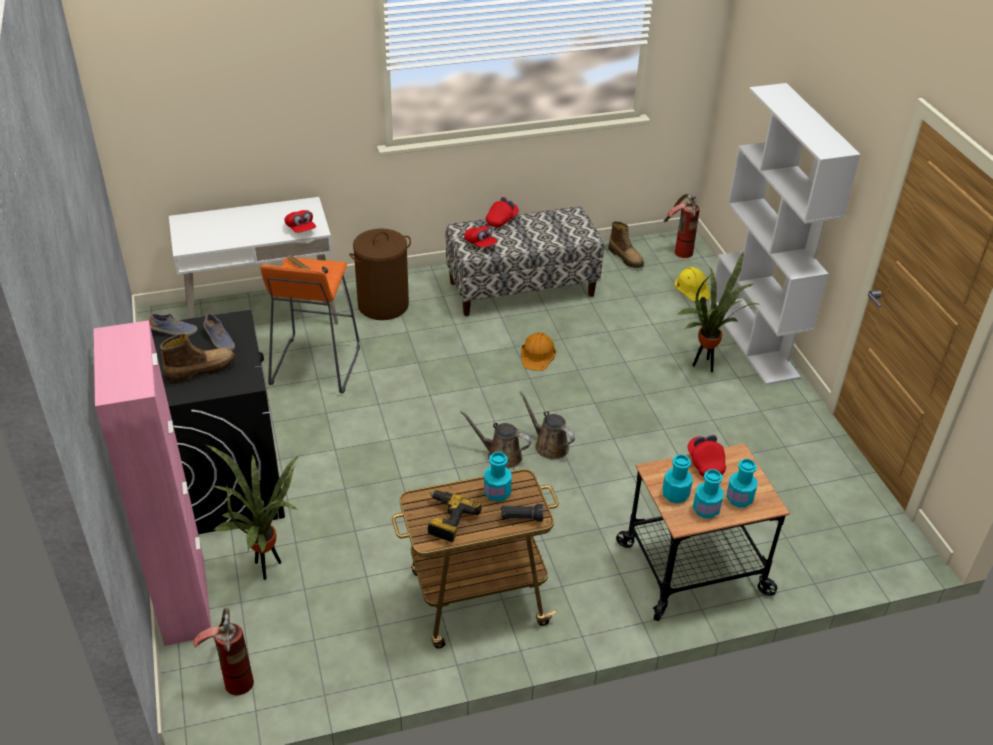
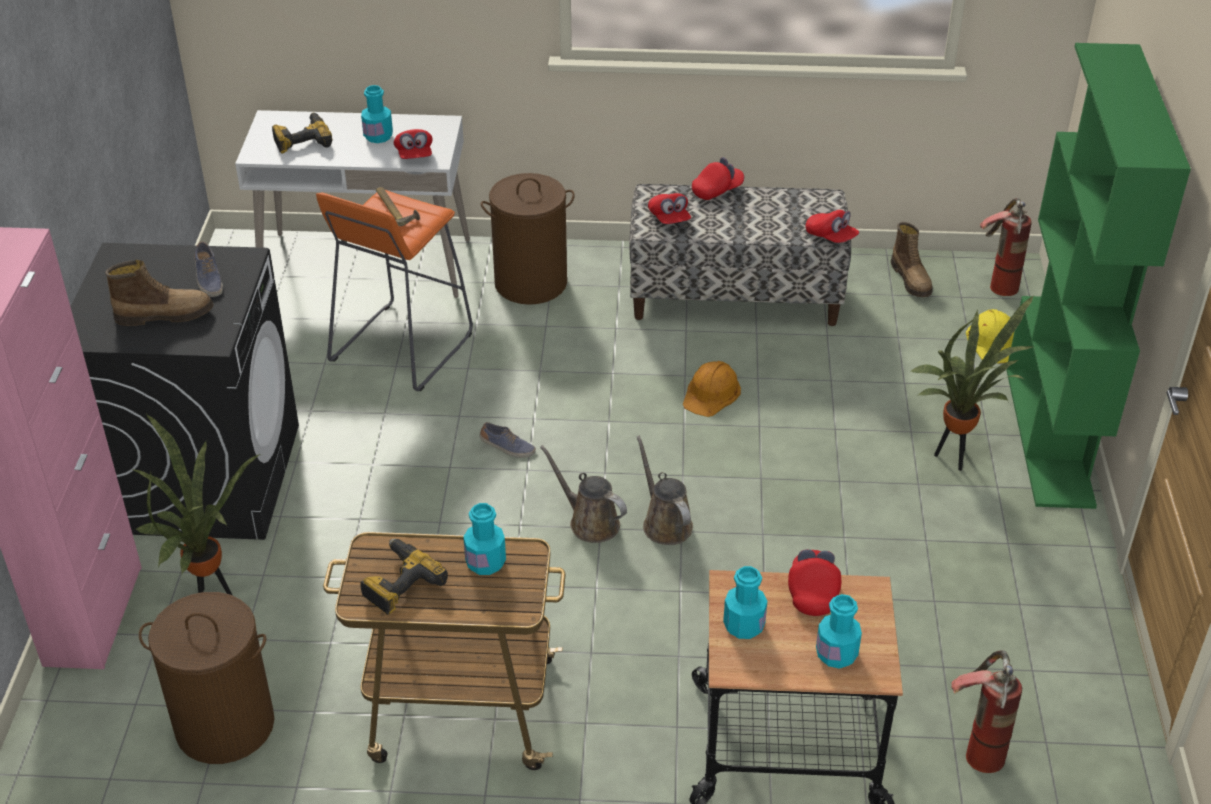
camera: 20 degrees right, 0 degrees up
(173, 332) = (159, 258): shoe -> shoe (507, 448)
(214, 231) = (302, 140): none -> power drill
(233, 675) = (104, 726): fire extinguisher -> fire extinguisher (976, 745)
(320, 652) = (224, 725): none -> brown laundry basket
(521, 518) = (499, 605): black flashlight -> none
(589, 238) = (831, 237): none -> red cap
(706, 509) = (777, 657): turquoise bottle -> turquoise bottle (378, 136)
(754, 340) = (1050, 436): white bookcase -> green bookcase

